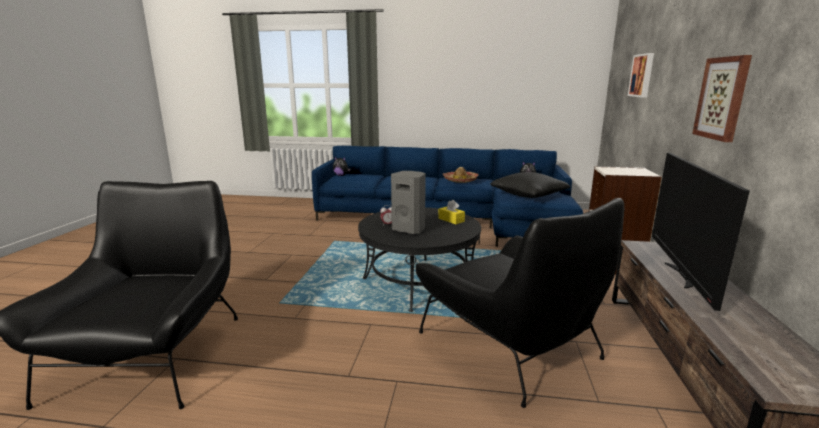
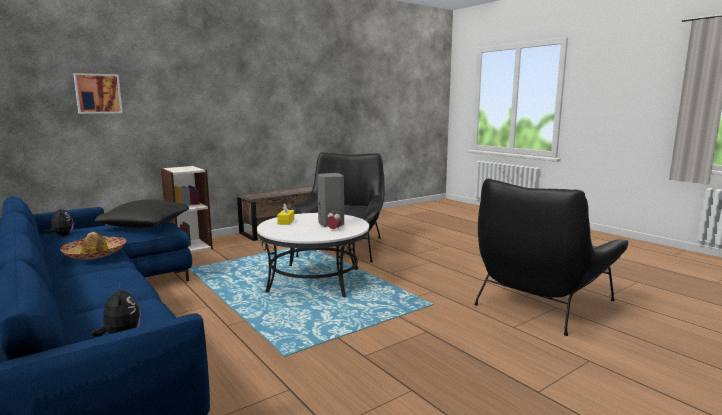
camera: 135 degrees left, 5 degrees down
(419, 282) = (314, 280): black coffee table -> white coffee table
(681, 276) = (290, 191): television -> none
(722, 98) = (239, 108): picture -> none

